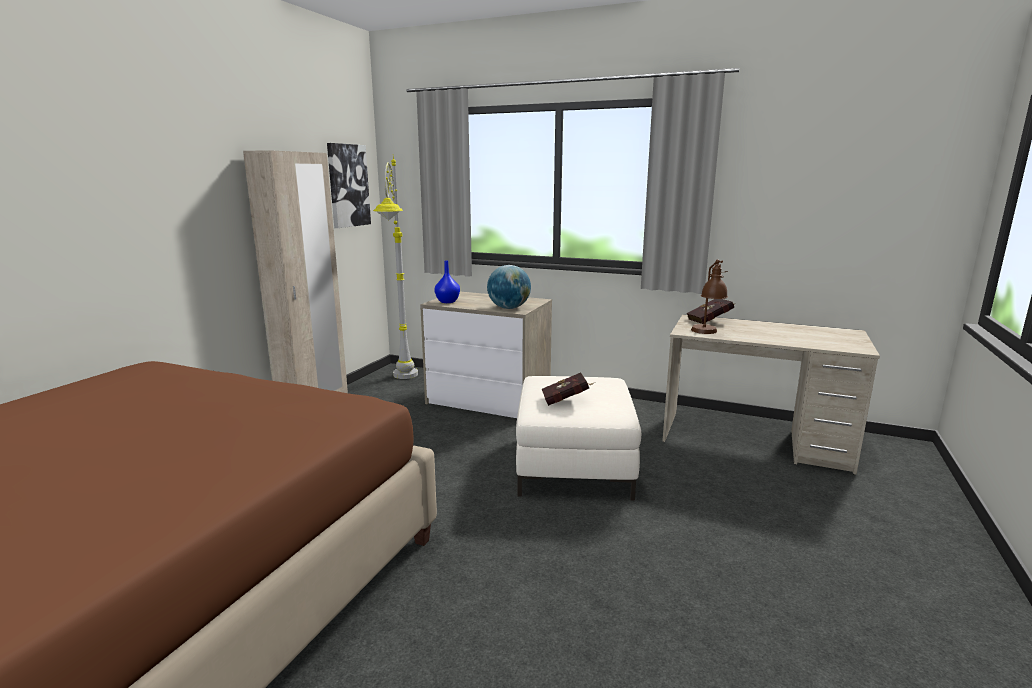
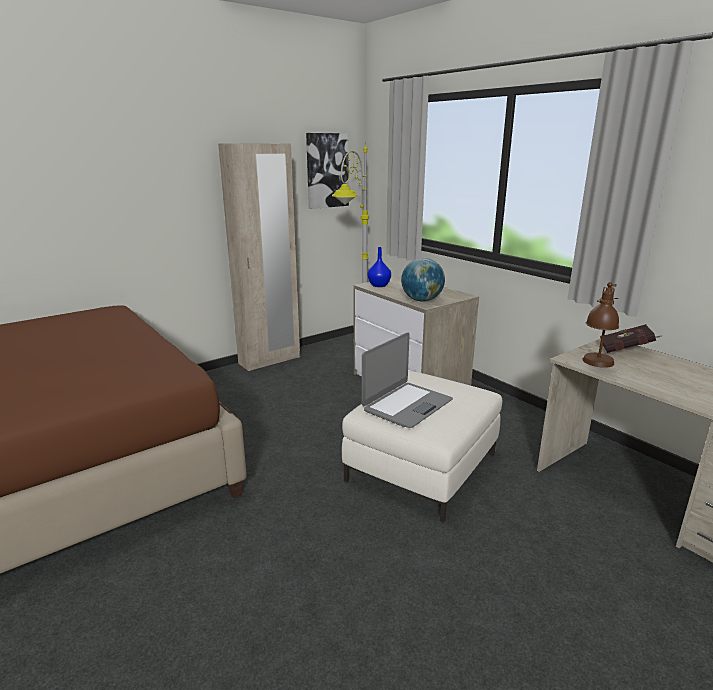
camera: 30 degrees right, 5 degrees up
(567, 401) = (407, 405): red book -> laptop

